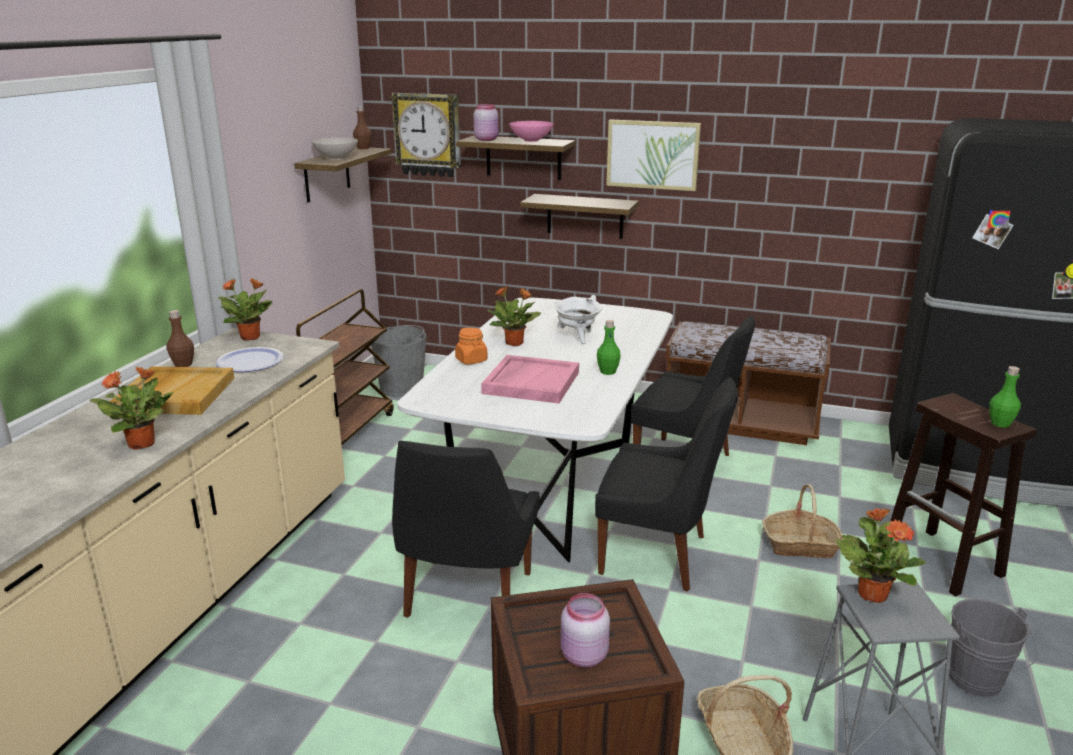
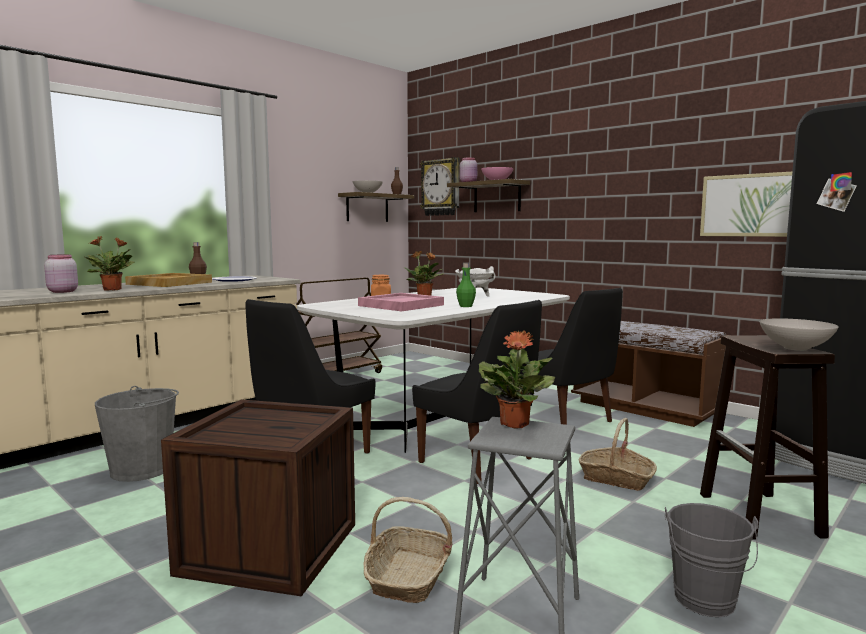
camera: 25 degrees right, 15 degrees down
(251, 337) = (255, 276): potted plant -> none
(402, 388) = (403, 363): grey bucket -> grey bucket (142, 469)
(582, 657) = (251, 432): pink jar -> pink jar (62, 291)
(585, 216) = (536, 237): shelf -> none
(652, 154) = (582, 185): picture -> picture (747, 205)
(1000, 424) = (794, 348): green bottle -> white bowl

